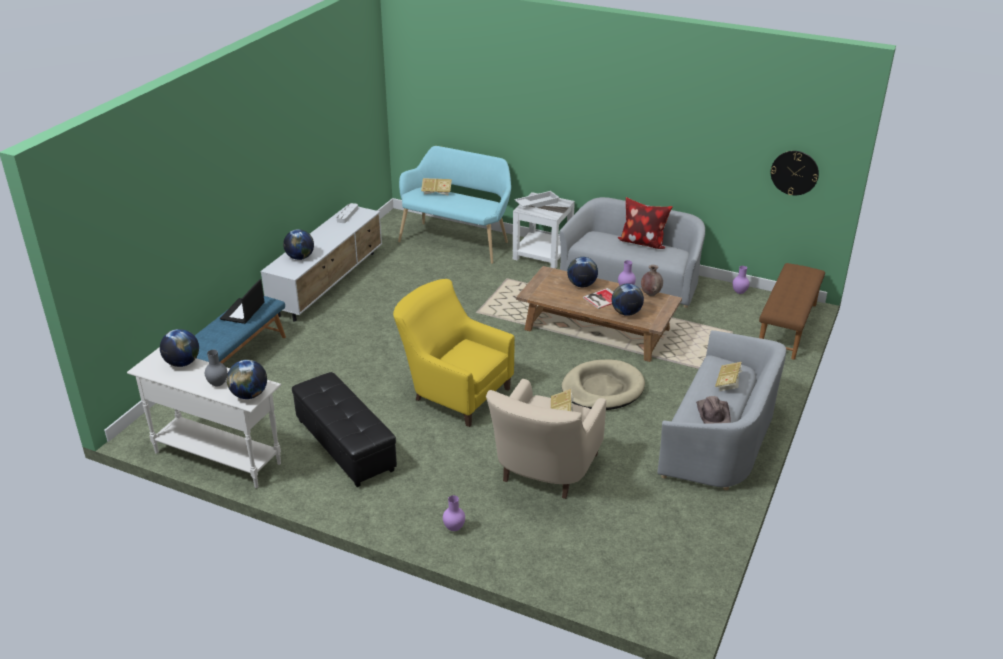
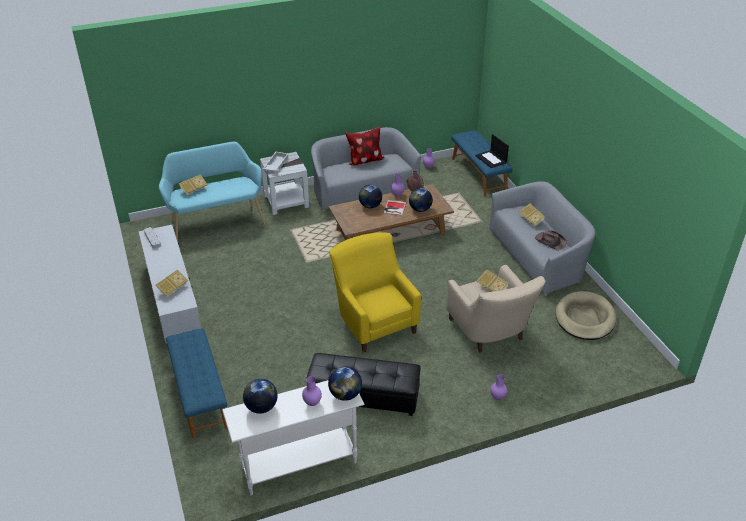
camera: 45 degrees left, 5 degrees up
(218, 384) = (312, 402): grey vase -> purple vase
(243, 311) = (190, 352): laptop -> laptop (491, 159)
(300, 257) = (172, 289): globe -> book
(453, 393) = (373, 321): yellow armchair -> yellow armchair turned 75 degrees clockwise
(602, 389) = (446, 265): beige dog bed -> beige dog bed (585, 318)
(788, 327) = (479, 174): brown bench -> blue bench
(794, 172) = (449, 72): wall clock -> none

